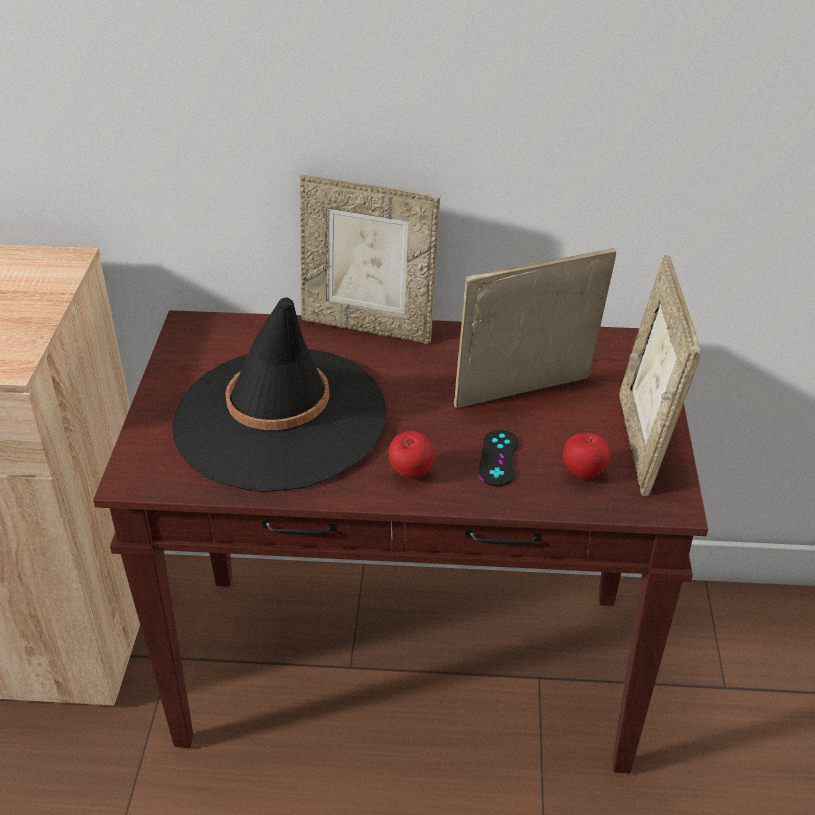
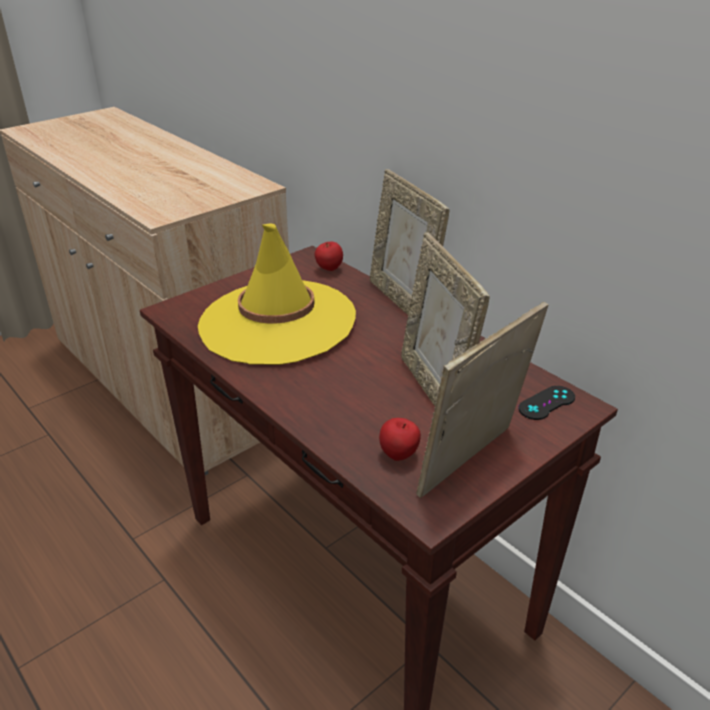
camera: 45 degrees right, 5 degrees down
(280, 419) = (277, 322): black hat -> yellow hat
(410, 474) = (296, 388): apple -> apple (329, 269)
(499, 458) = (360, 412): black game controller -> black game controller (546, 403)
(525, 397) = (435, 390): picture frame -> picture frame turned 135 degrees counterclockwise

